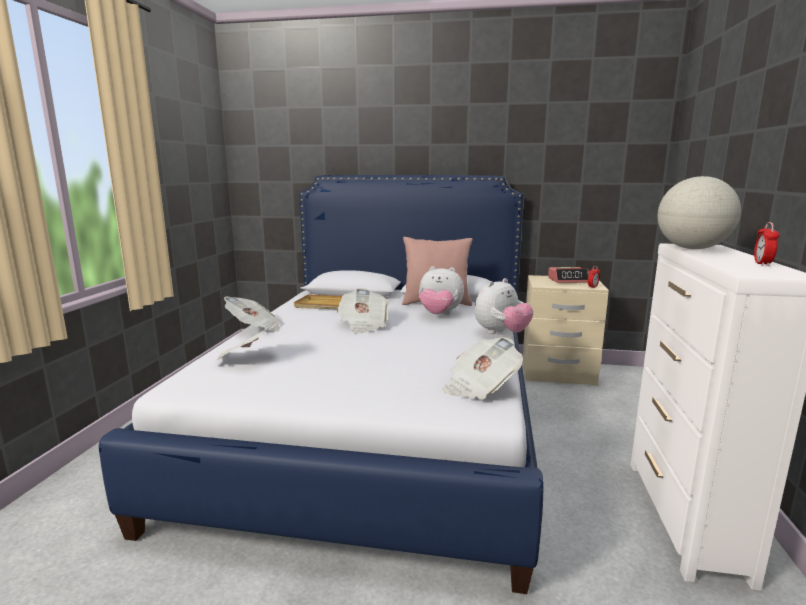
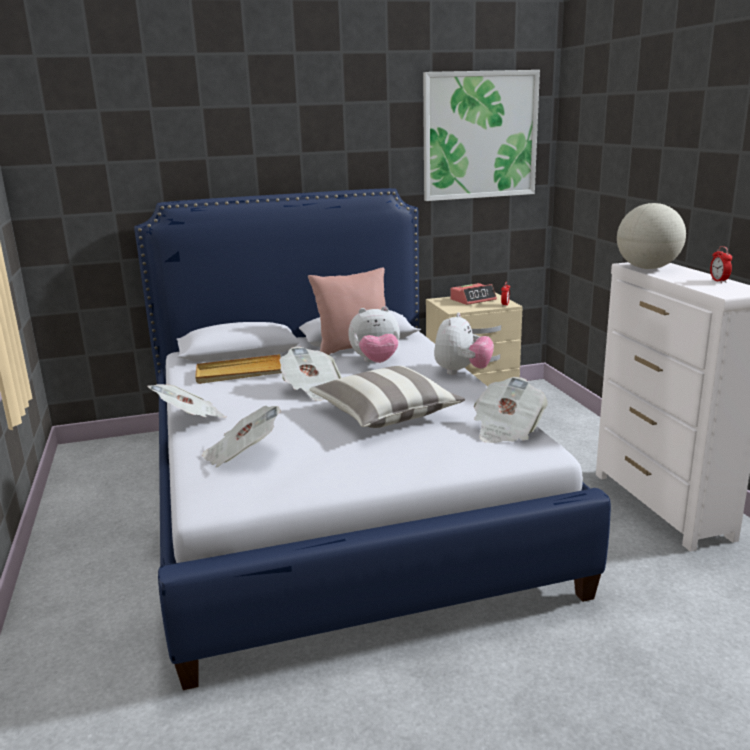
camera: 25 degrees left, 5 degrees up
(393, 353) = (385, 414): none -> pillow
(592, 134) = (480, 135): none -> picture

